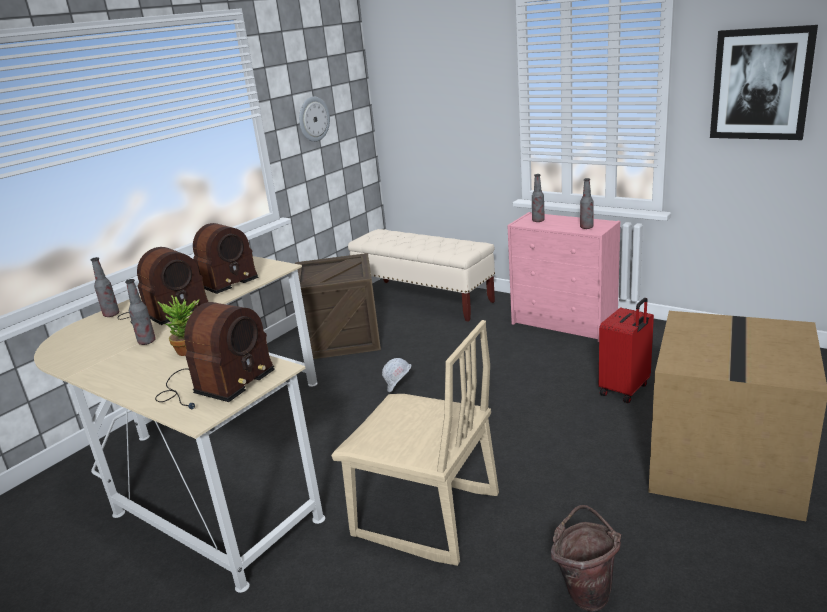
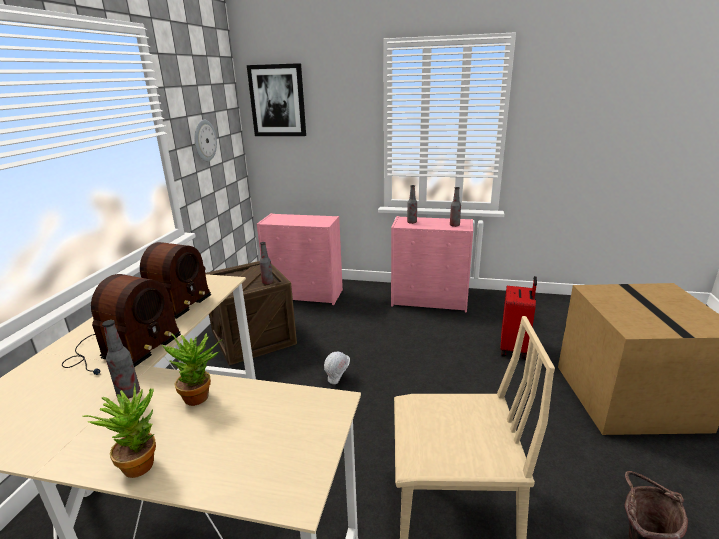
camera: 25 degrees left, 0 degrees up
(111, 314) = (48, 362): bottle -> bottle (267, 282)
(126, 382) = (140, 461): none -> potted plant
(214, 385) = (274, 441): radio -> none
(424, 300) = (306, 294): beige bench -> pink dresser
(761, 84) = (574, 116): picture -> picture (277, 101)

